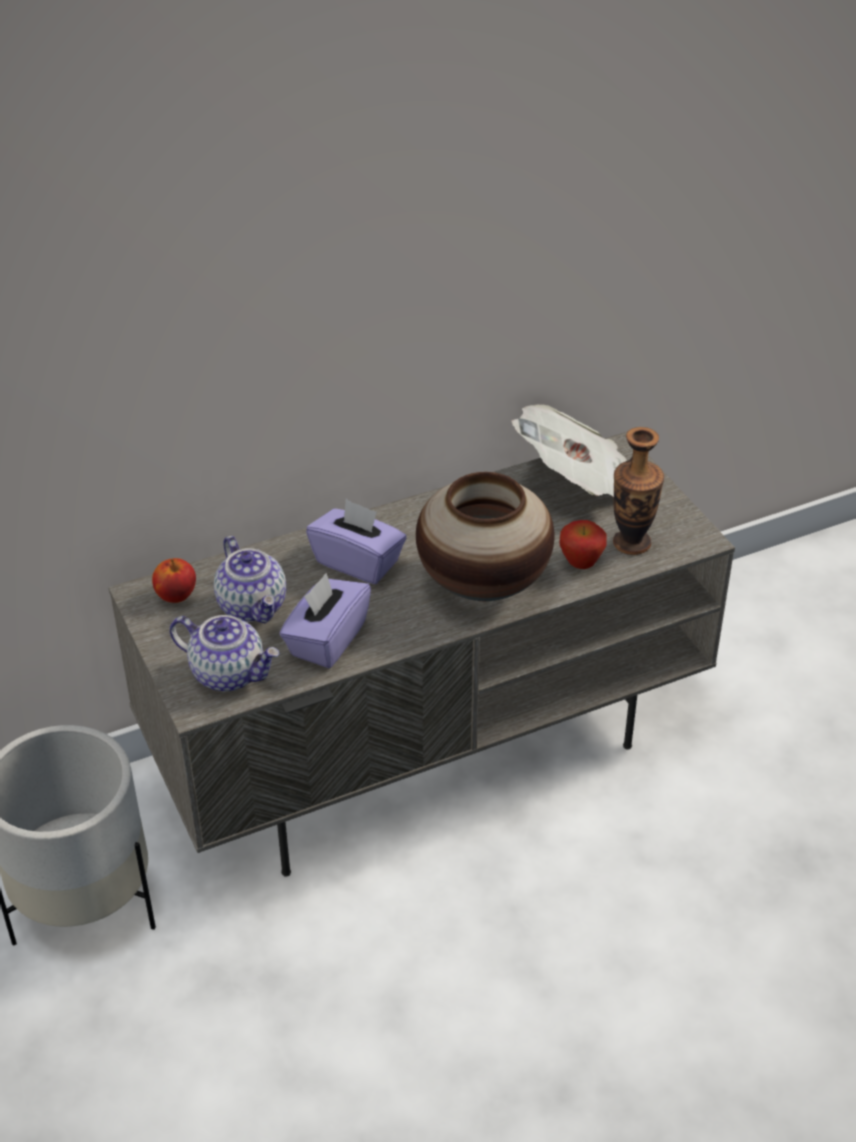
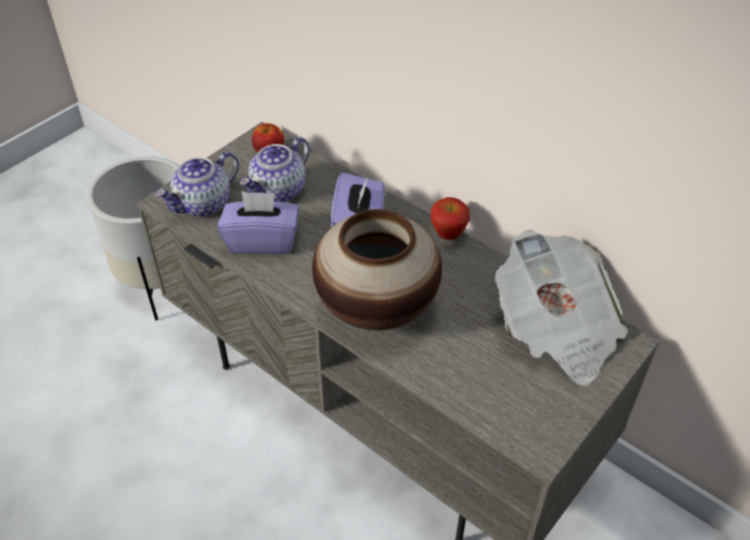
camera: 65 degrees right, 5 degrees up
(229, 673) = (203, 205): teapot -> teapot turned 45 degrees clockwise
(581, 565) = (443, 366): apple -> apple (448, 235)
(631, 543) = (497, 394): vase -> none

